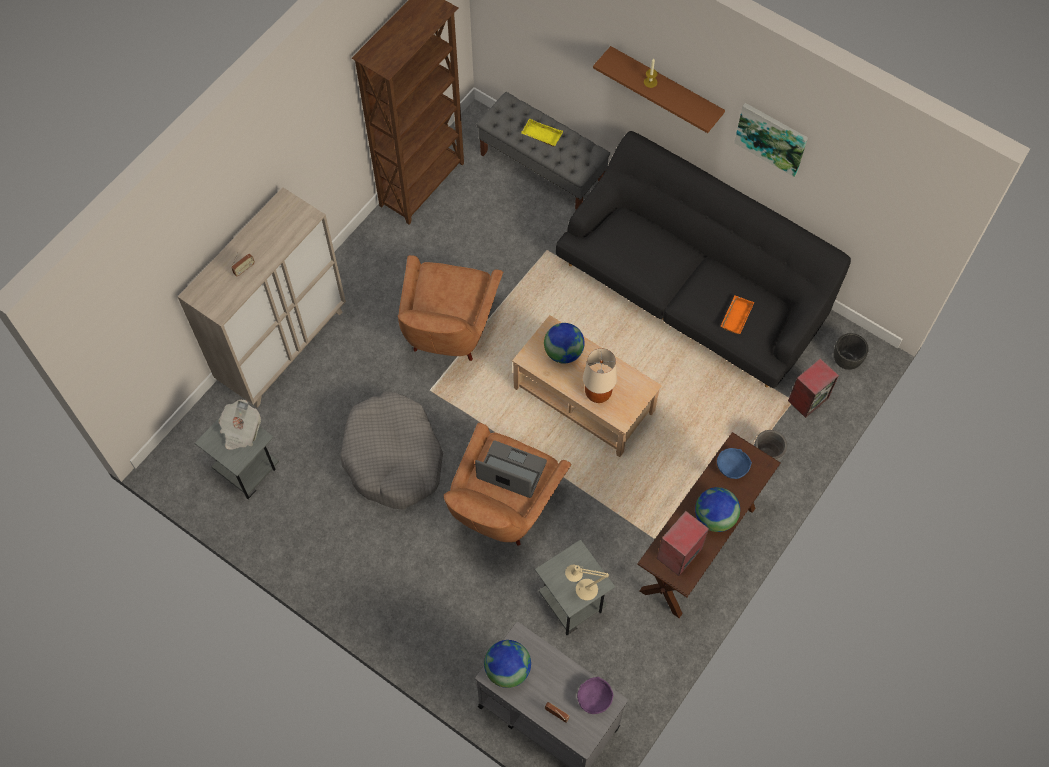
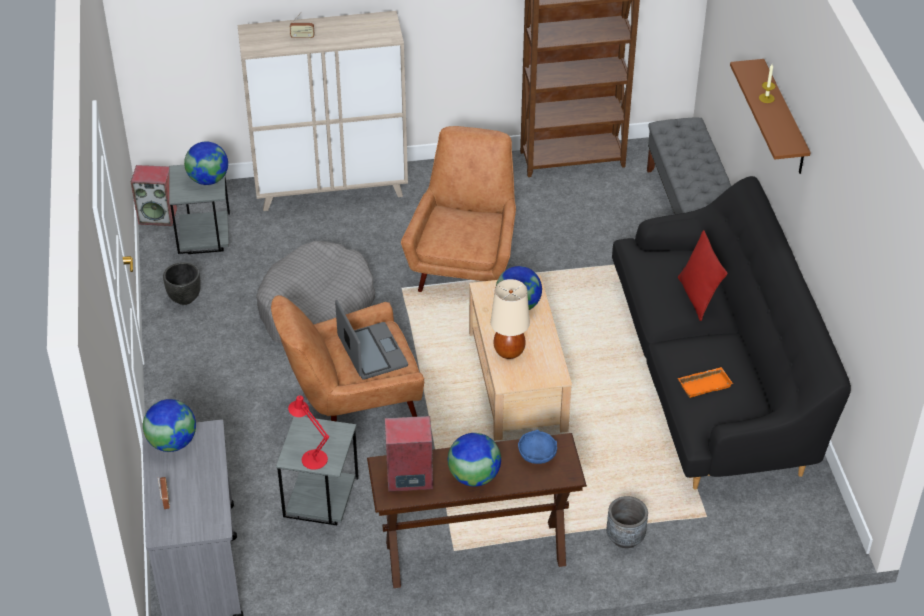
camera: 45 degrees right, 20 degrees down
(240, 431) = (208, 180): newspaper -> globe
(448, 333) = (465, 263): brown armchair -> brown armchair turned 135 degrees clockwise
(541, 135) = (691, 159): yellow tray -> none
(583, 589) = (311, 457): beige table lamp -> red table lamp
(594, 698) = (207, 514): purple bowl -> none
(662, 250) = (697, 297): none -> red pillow
(771, 138) = (830, 196): picture -> none
(808, 399) = (723, 526): speaker -> speaker (158, 216)
(846, 361) = (799, 526): black planter -> black planter (184, 298)

